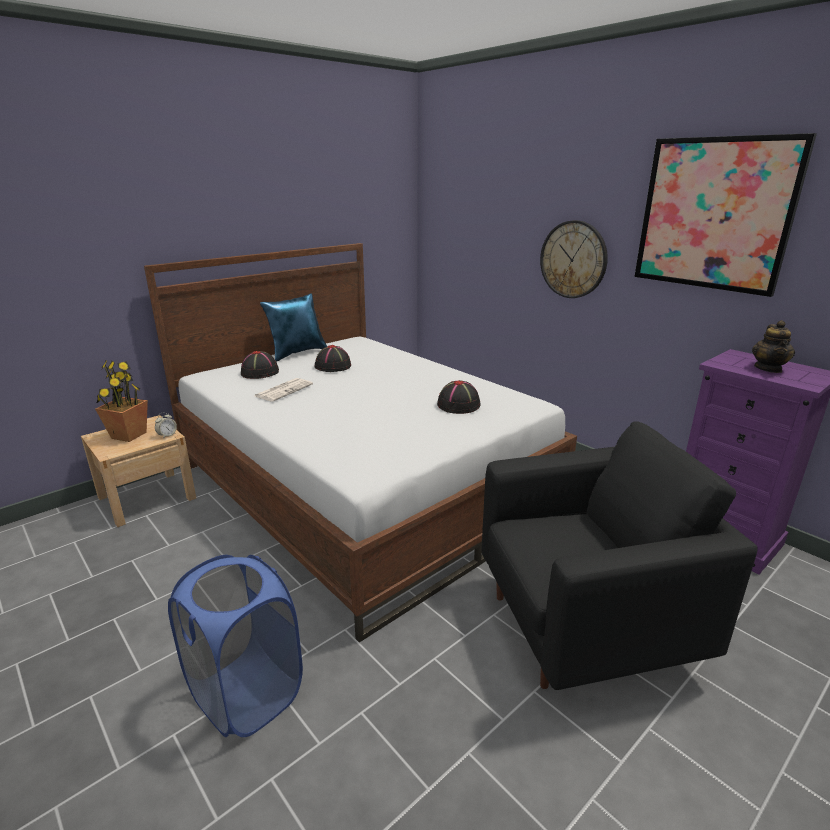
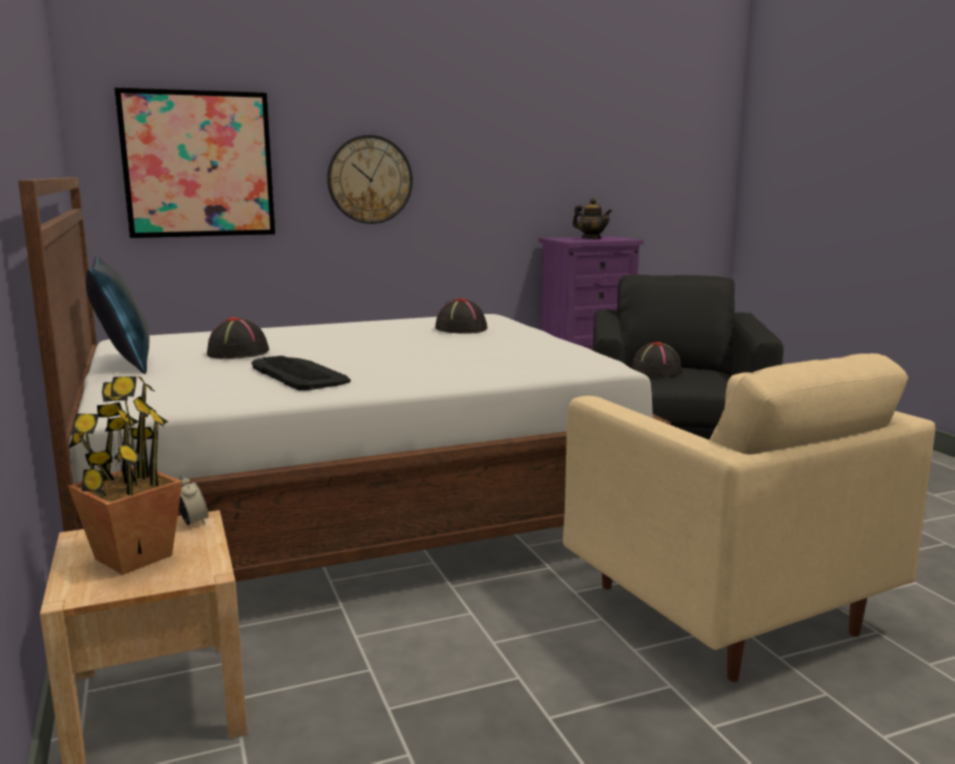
camera: 70 degrees left, 10 degrees down
(246, 694) = (725, 611): blue laundry basket -> beige armchair
(260, 372) = (186, 382): black hat -> black hat (655, 371)
(284, 390) = (299, 374): newspaper -> keyboard
(714, 214) = (503, 123): picture -> picture (198, 164)

